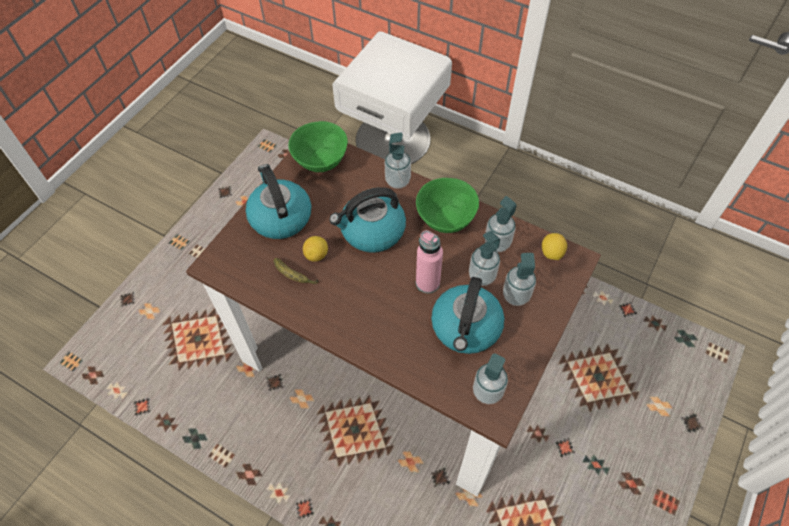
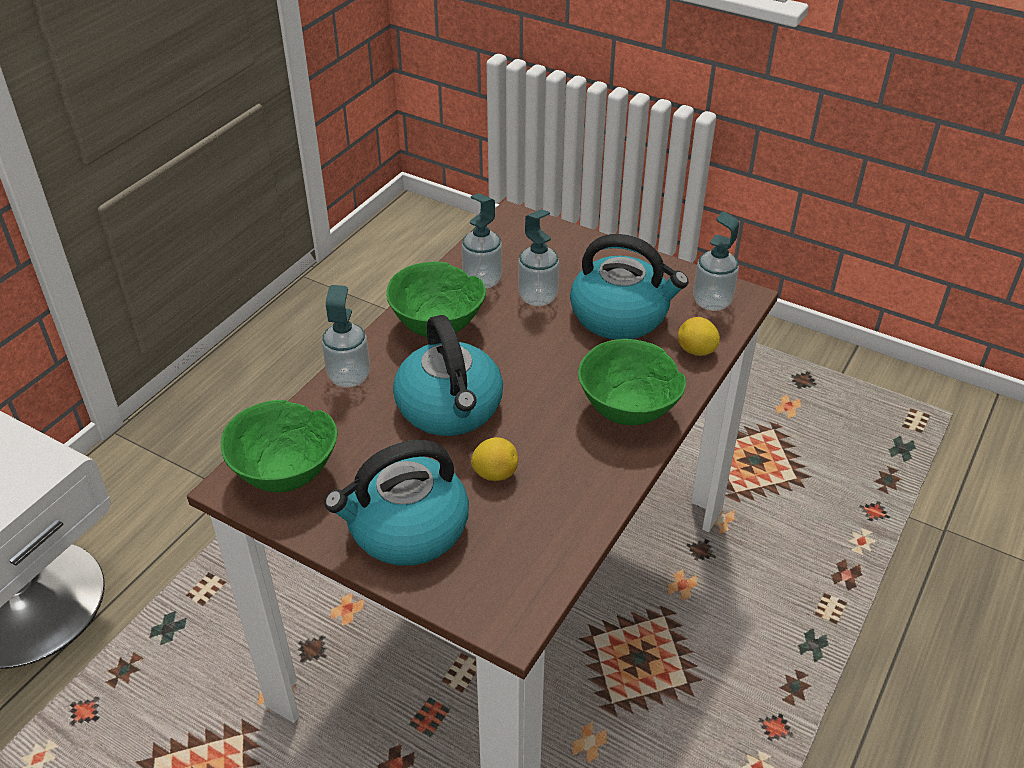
camera: 90 degrees left, 15 degrees down
(294, 276) = (538, 502): banana -> none
(367, 327) = (628, 411): none -> green bowl
(427, 283) = (549, 348): pink bottle -> none
(516, 296) = (569, 270): soap dispenser -> none
(551, 253) = (501, 236): lemon -> lemon (696, 351)

